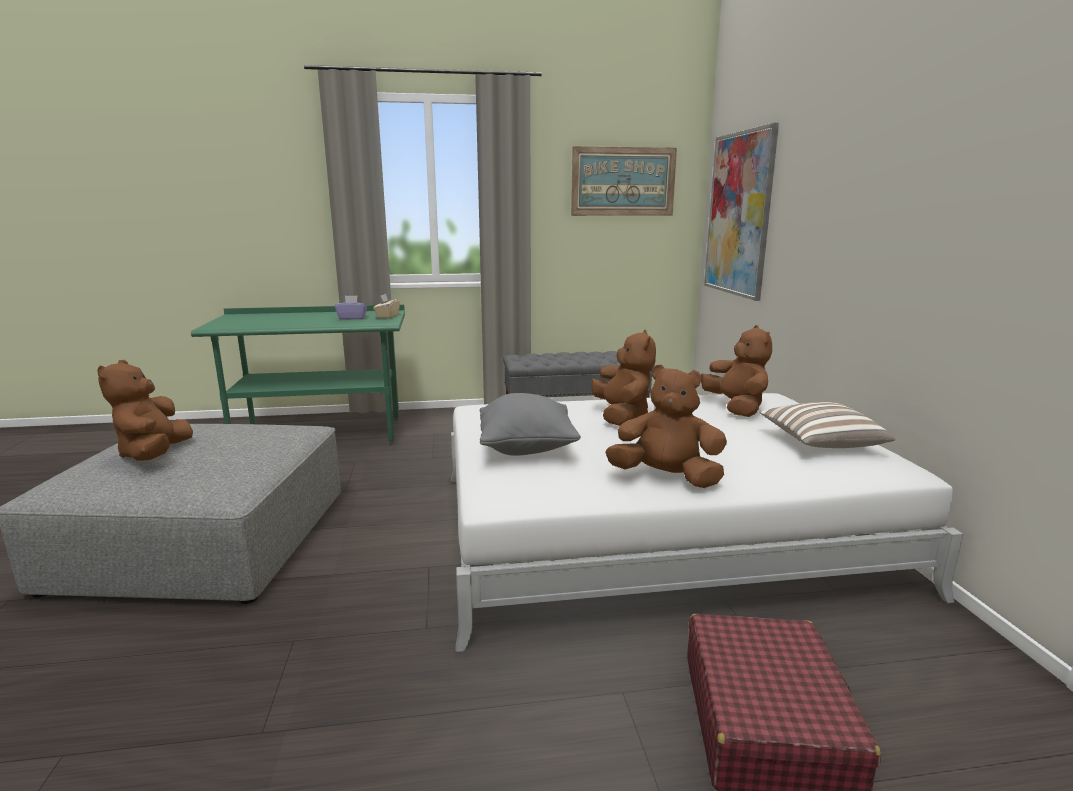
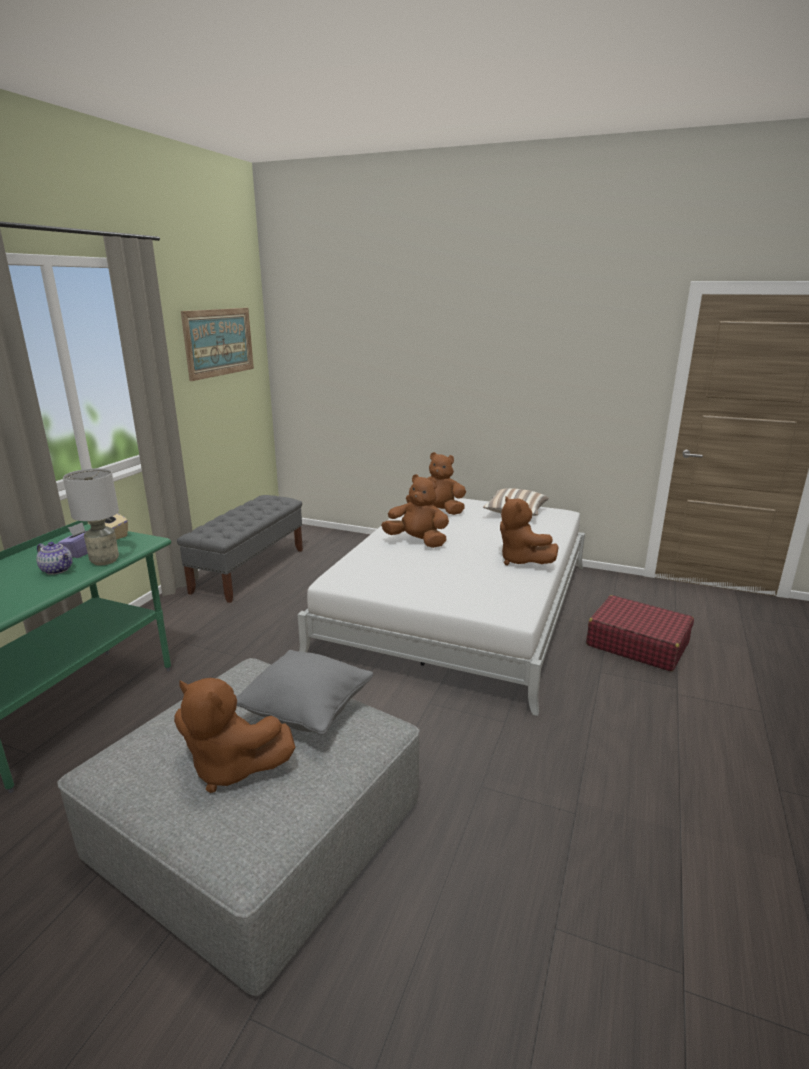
camera: 60 degrees left, 5 degrees up
(317, 321) = (58, 570): none -> teapot
(341, 324) = (105, 560): none -> grey table lamp
(526, 448) = (439, 584): grey pillow -> grey pillow (306, 712)
(666, 477) = (521, 560): brown plush toy -> brown plush toy turned 75 degrees counterclockwise
(738, 214) = (328, 366): picture -> none

